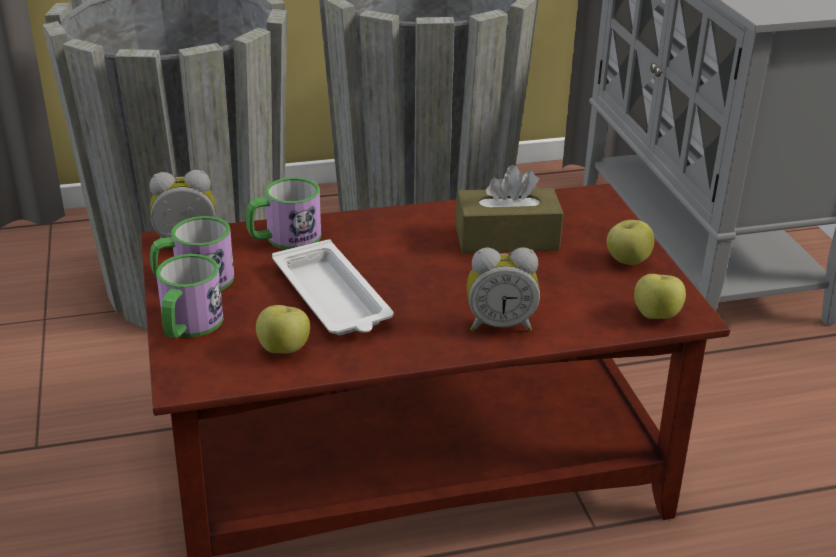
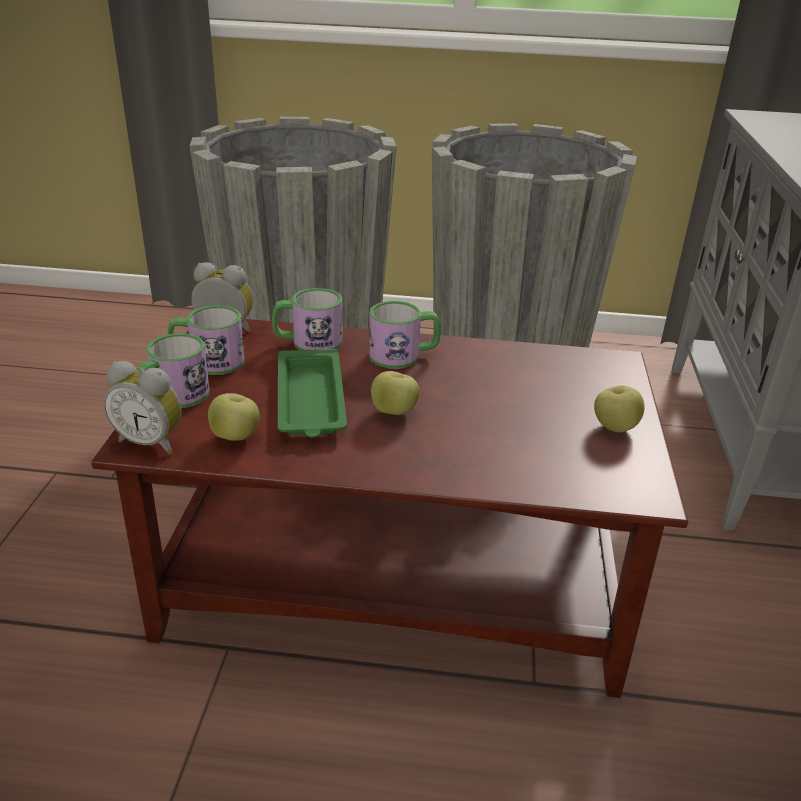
camera: 20 degrees right, 0 degrees up
(332, 298) = (310, 401): white tray -> green tray
(391, 232) = (403, 355): none -> mug
(500, 324) = (447, 460): alarm clock -> alarm clock (151, 442)
(507, 238) = (507, 382): brown tissue box -> none
(656, 316) = (612, 488): apple -> apple (394, 412)

